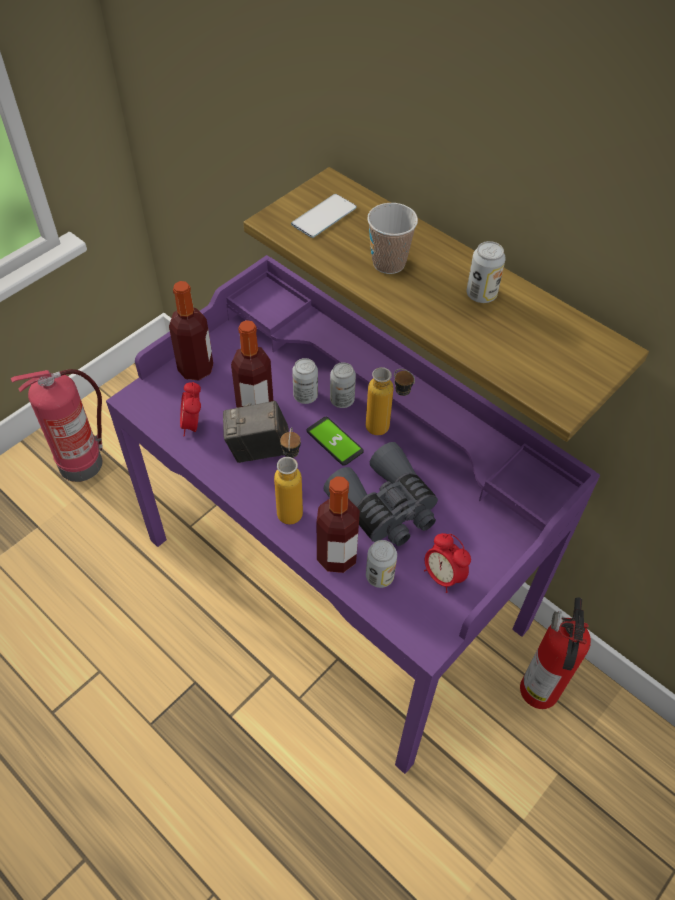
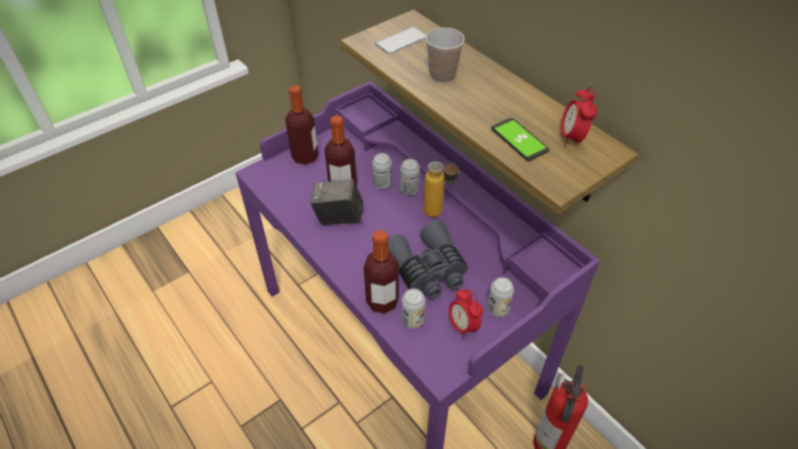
camera: 10 degrees right, 5 degrees down
(82, 462) = (230, 230): fire extinguisher -> none
(193, 425) = (294, 195): alarm clock -> alarm clock (572, 138)
(291, 505) = (355, 260): bottle -> none
(334, 441) = (397, 218): phone -> phone (519, 140)
(481, 295) = (509, 102): can -> can (497, 309)

